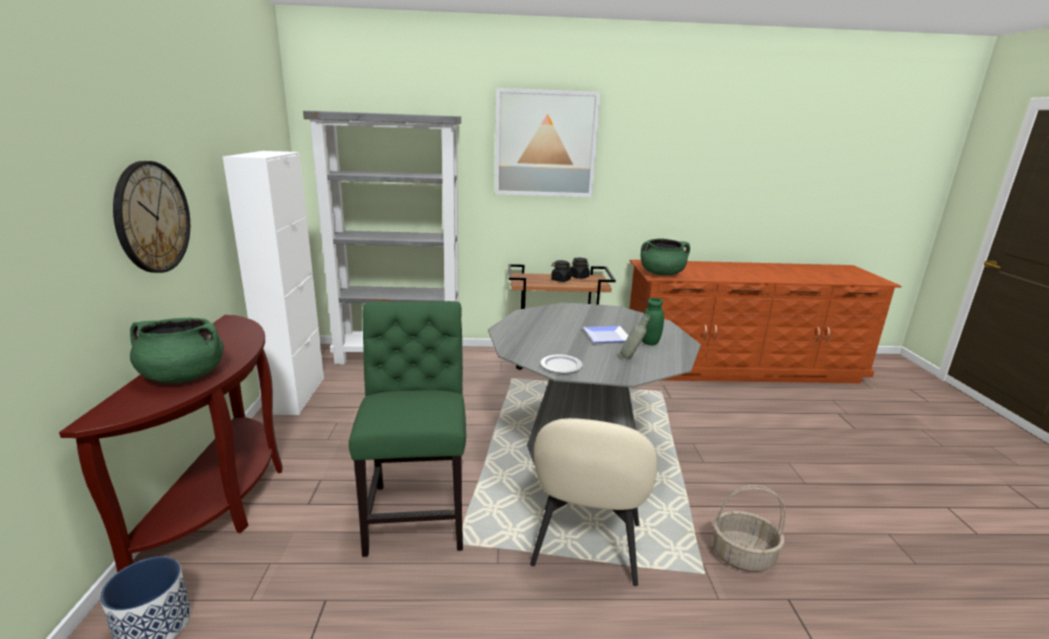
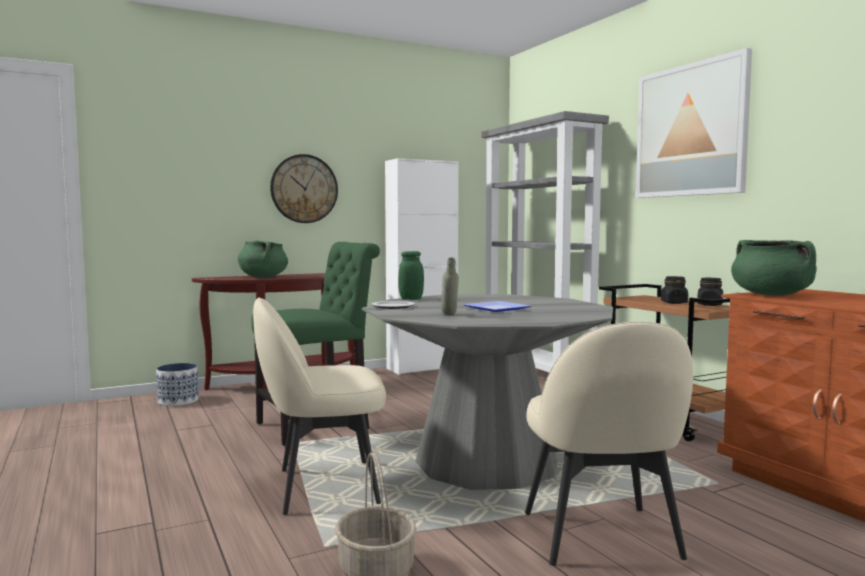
camera: 65 degrees right, 15 degrees down
(650, 342) = (512, 316): green jar -> green jar (411, 299)
(717, 454) = (601, 537): none -> beige chair

